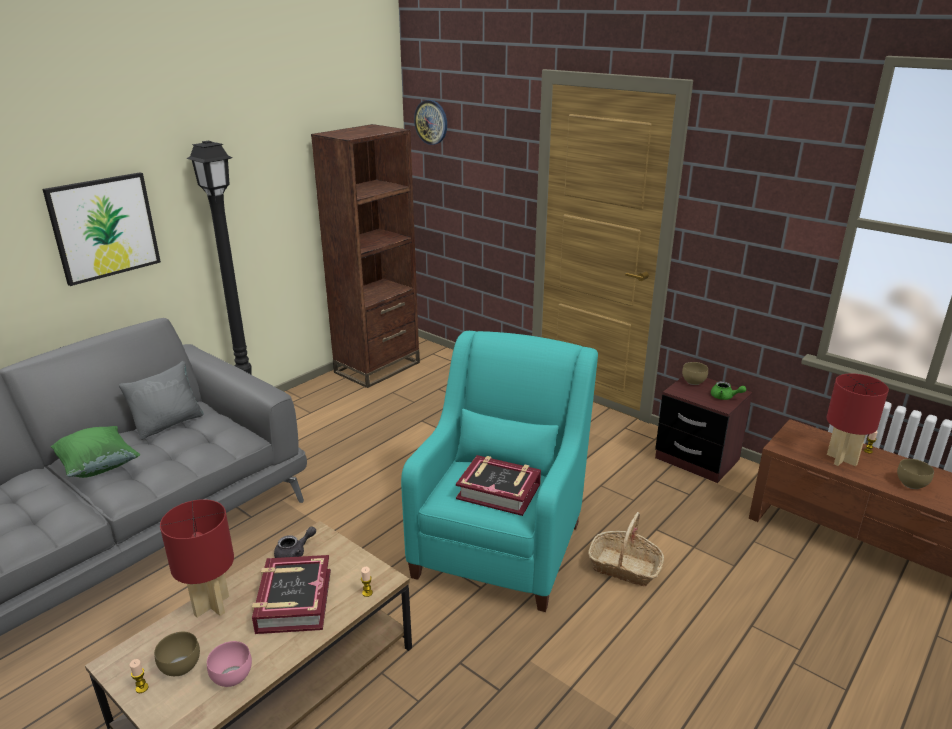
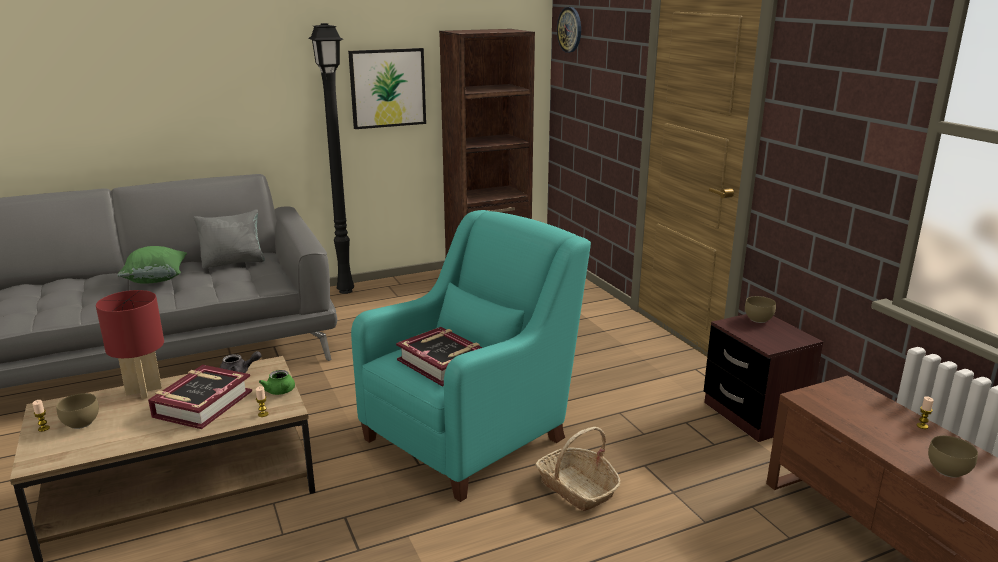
camera: 25 degrees right, 5 degrees down
(104, 227) = (228, 89): picture -> picture (387, 88)
(230, 678) = (104, 441): pink bowl -> none
(725, 397) = (781, 339): green teapot -> green teapot (281, 392)
(841, 459) = (873, 425): red table lamp -> none

